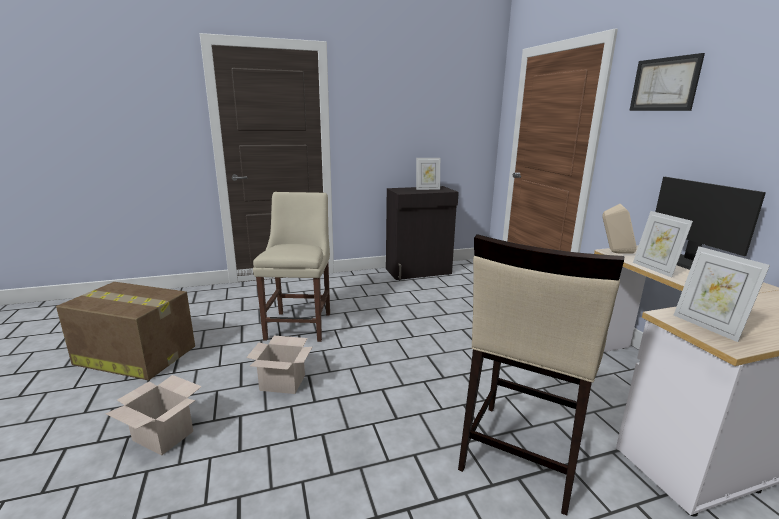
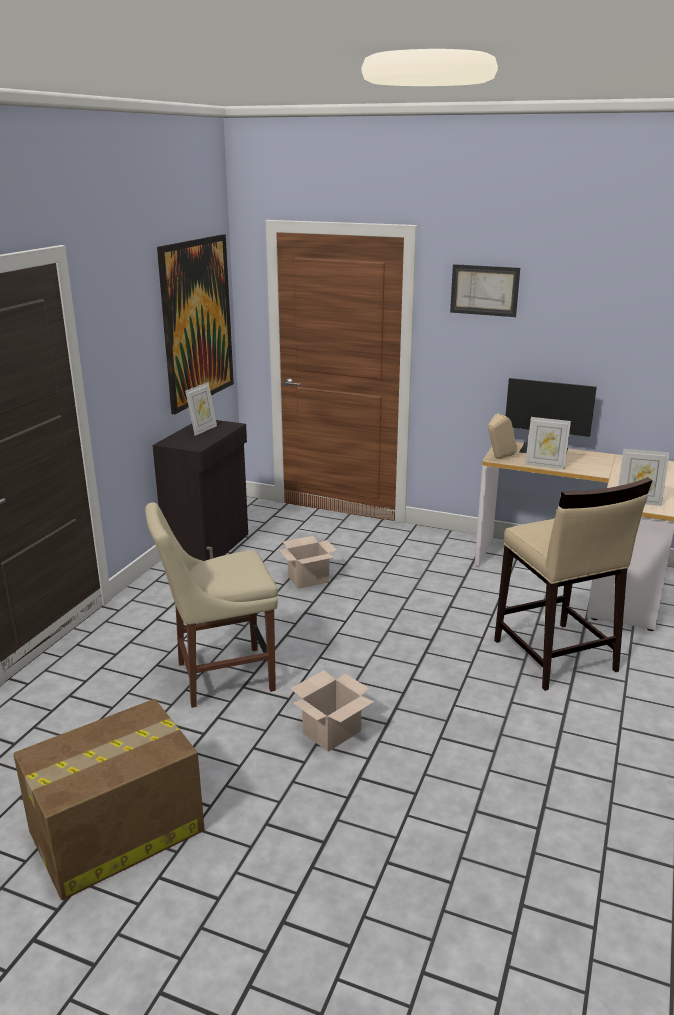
camera: 50 degrees left, 5 degrees up
(164, 435) = (339, 838): cardboard box -> cardboard box (309, 578)
(300, 324) = (219, 677): beige chair -> beige chair turned 60 degrees counterclockwise
(453, 119) = (197, 322): none -> picture

